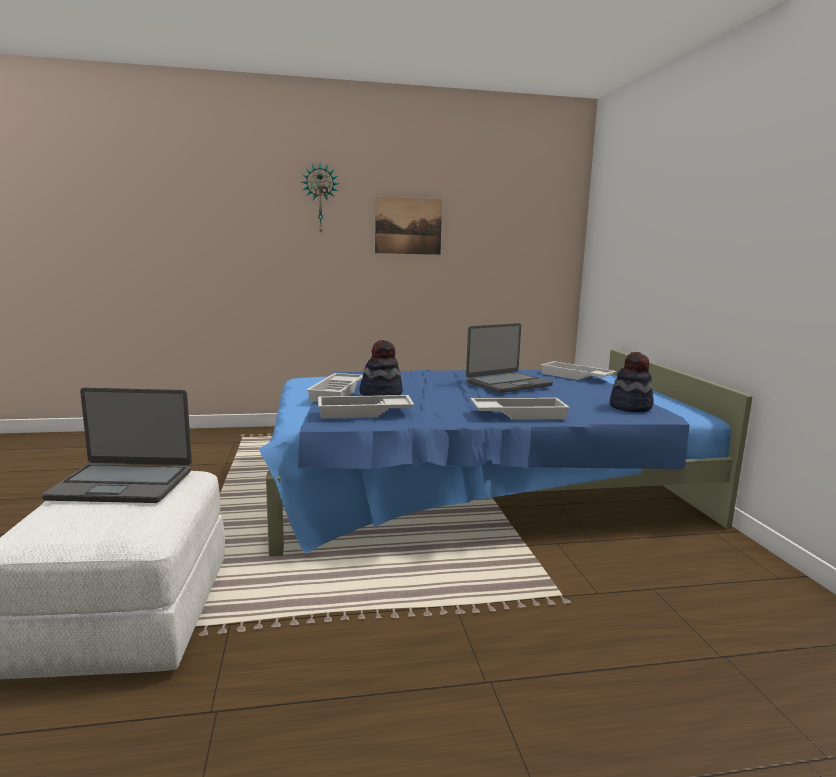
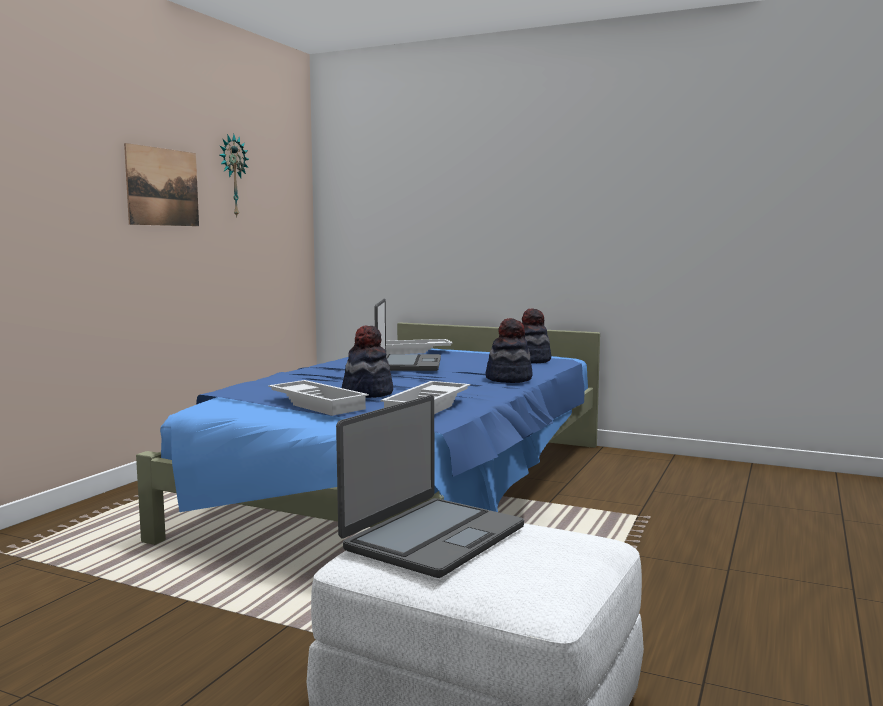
camera: 55 degrees left, 5 degrees down
(320, 198) = (55, 139): wall clock -> wall clock (232, 176)
(518, 414) = (509, 379): white tray -> hat

